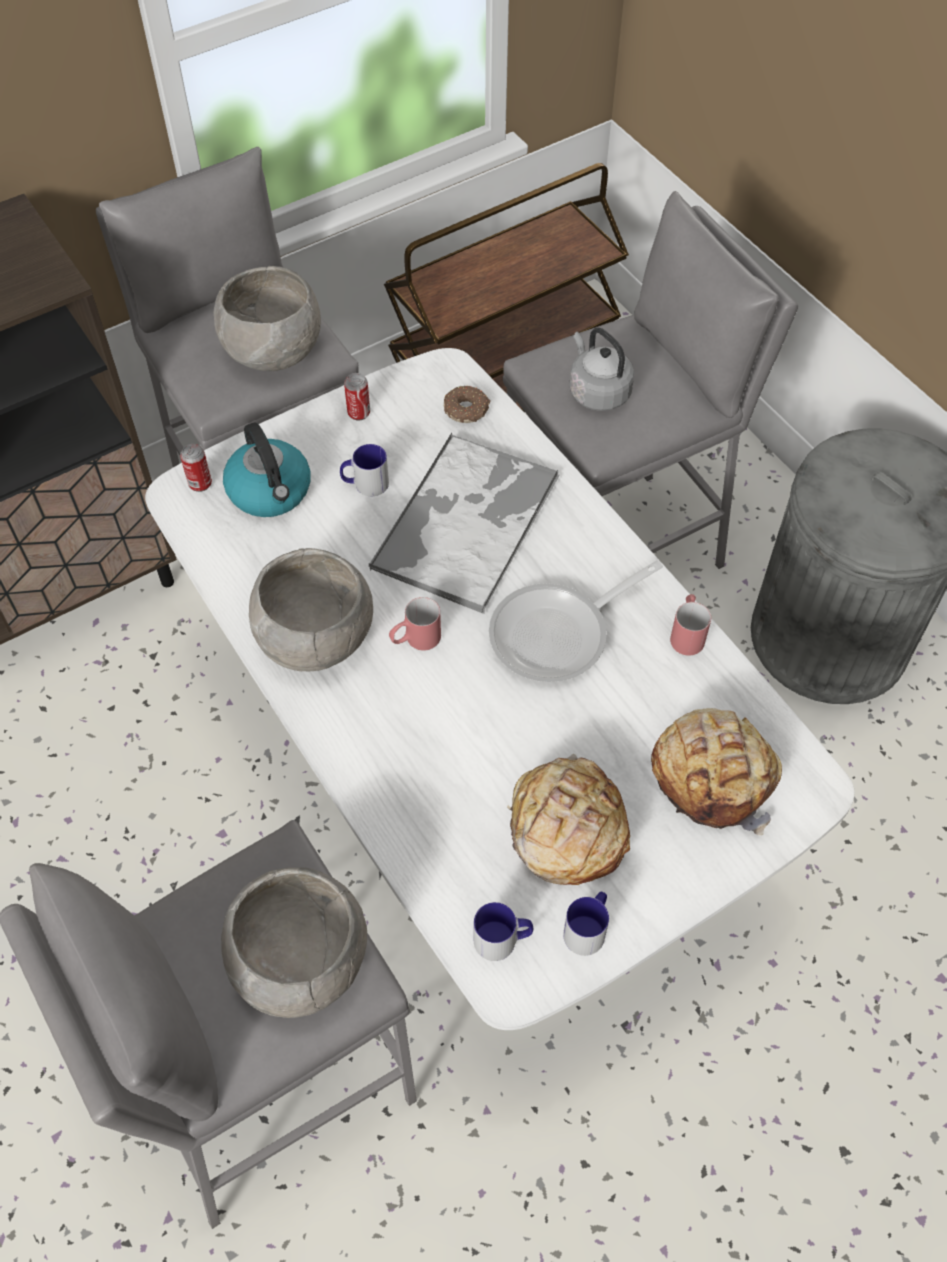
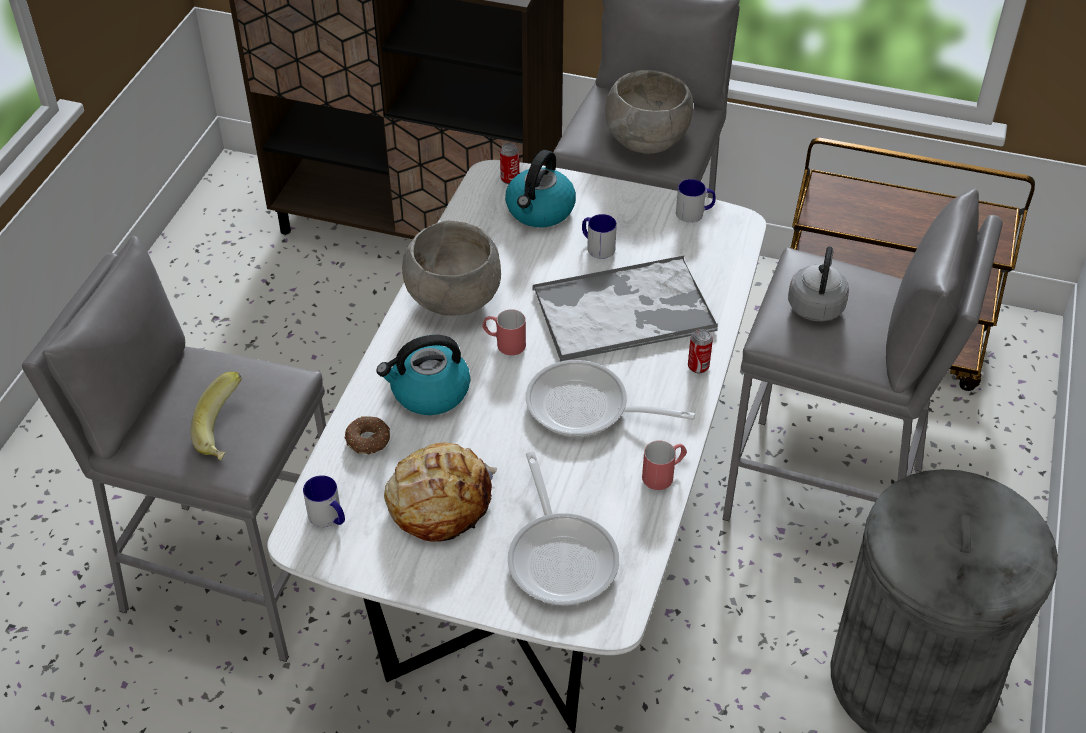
camera: 50 degrees right, 10 degrees down
(302, 964) = (226, 433): grey bowl -> banana
(359, 413) = (649, 208): can -> can (698, 366)
(419, 744) = (429, 392): none -> kettle
(467, 410) = (717, 254): donut -> donut (368, 441)
(588, 928) = (377, 555): mug -> mug (695, 213)
(714, 776) = (561, 556): bread -> frying pan

